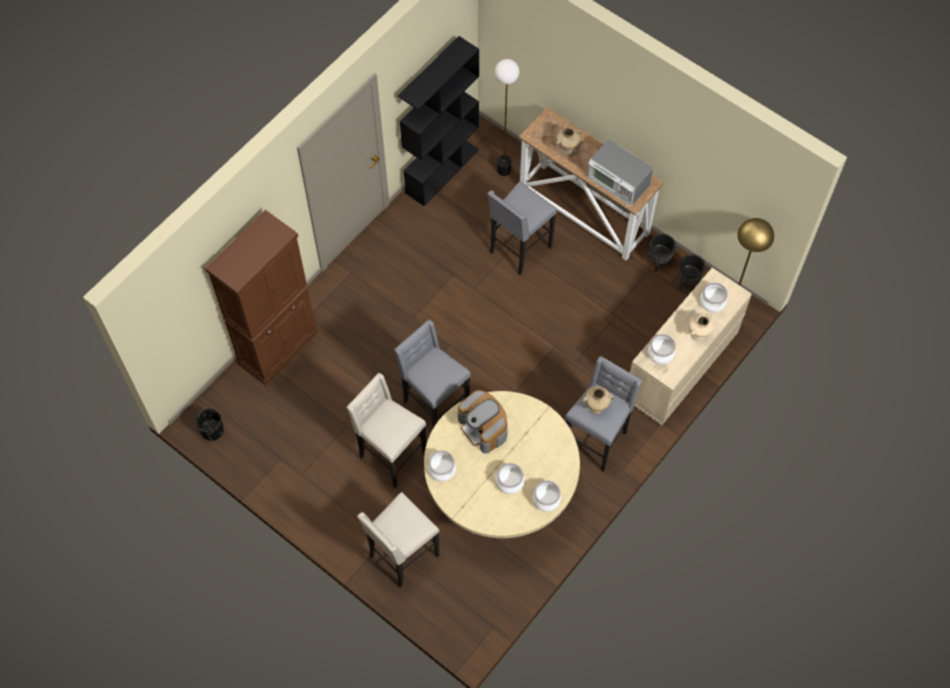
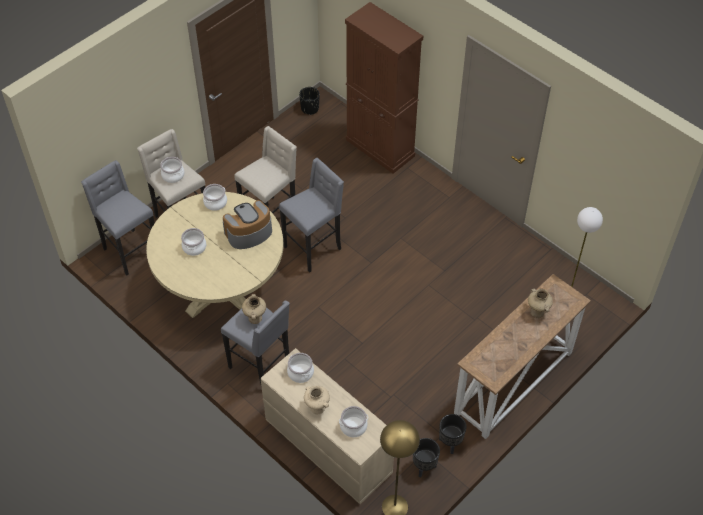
camera: 95 degrees right, 10 degrees down
(442, 171) = (560, 269): black bookcase -> none
(519, 250) = (469, 323): grey stool -> grey stool (130, 251)
(546, 499) = (173, 271): cooking pot -> cooking pot (173, 175)
(618, 182) = (496, 352): microwave -> none

